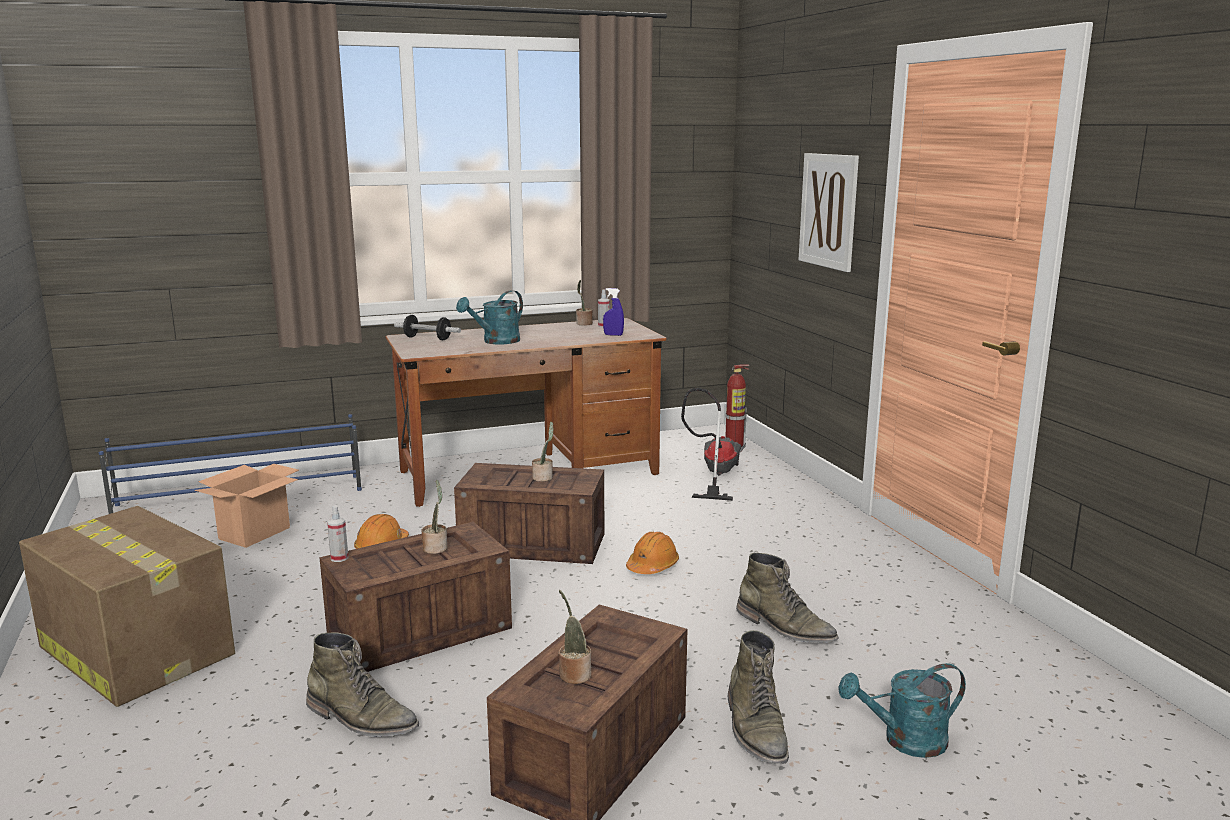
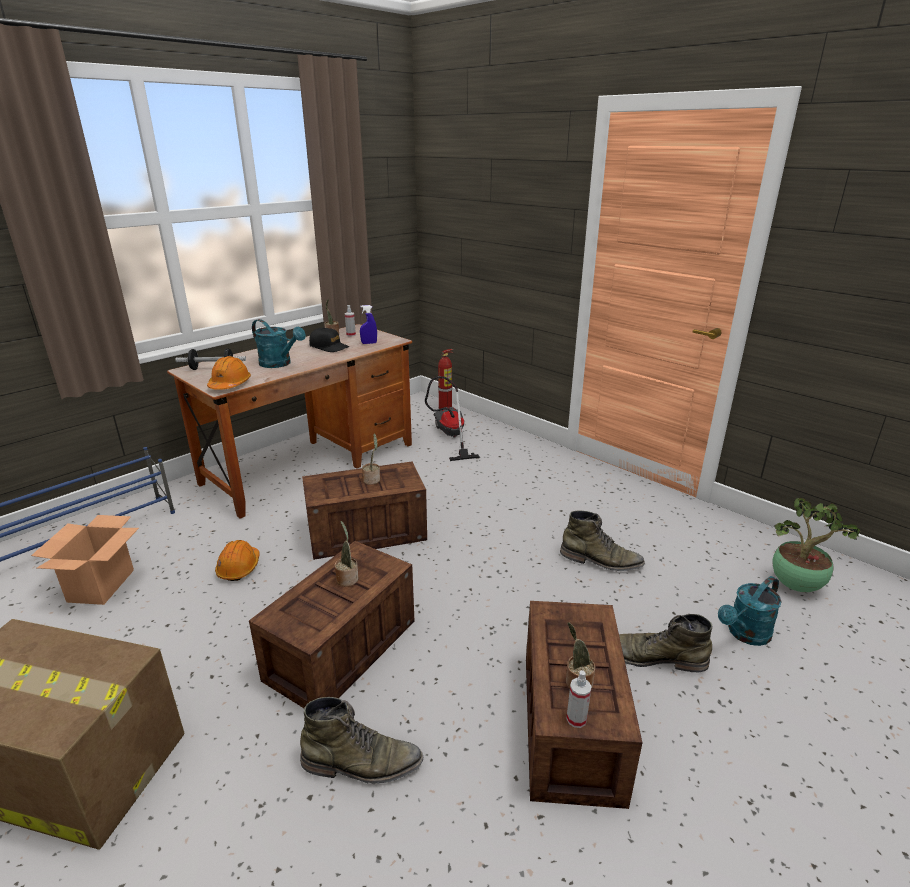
camera: 25 degrees left, 10 degrees up
(339, 558) = (269, 616): spray bottle -> spray bottle (576, 719)
(496, 341) = (279, 364): turquoise watering can -> turquoise watering can turned 75 degrees counterclockwise
(565, 333) = (329, 347): none -> black cap
(652, 566) = (472, 530): orange hard hat -> orange hard hat (230, 384)
(756, 728) = (654, 657): green boot -> green boot turned 135 degrees clockwise
(828, 211) = (526, 229): picture -> none
(1045, 717) = (797, 586): none -> potted plant

